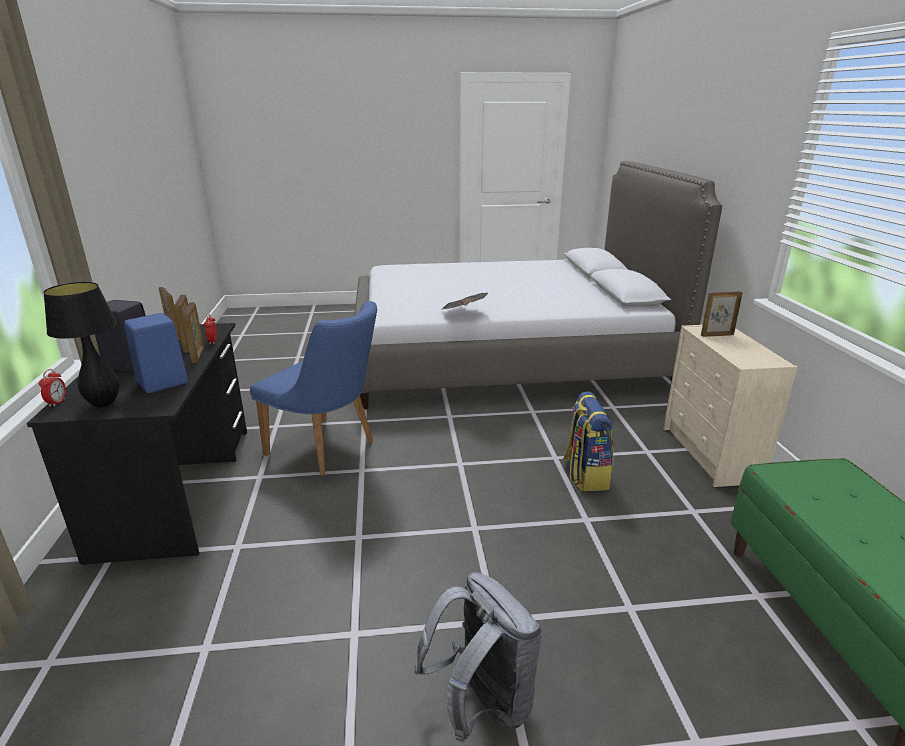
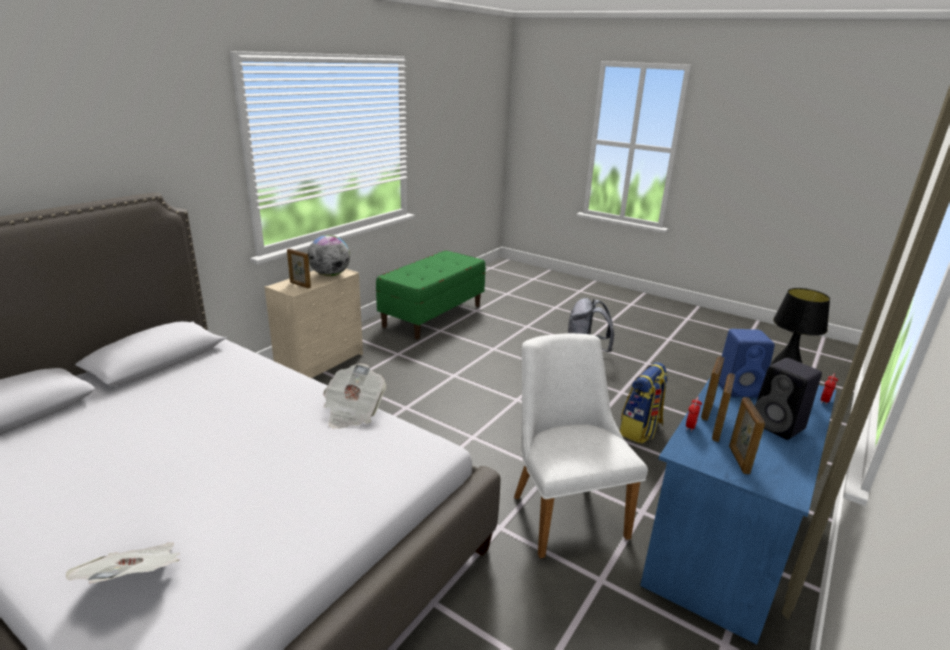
camera: 140 degrees left, 0 degrees up
(178, 488) = (724, 539): black desk -> blue desk
(328, 449) = (563, 508): blue chair -> white chair
(426, 267) = (136, 580): none -> newspaper
(585, 475) = (410, 390): backpack -> backpack (640, 430)
(744, 354) = (330, 275): none -> globe

